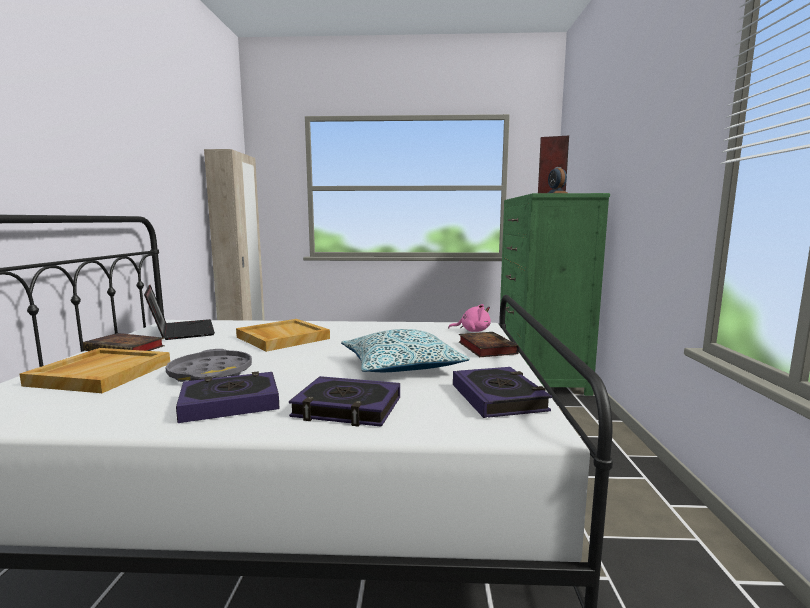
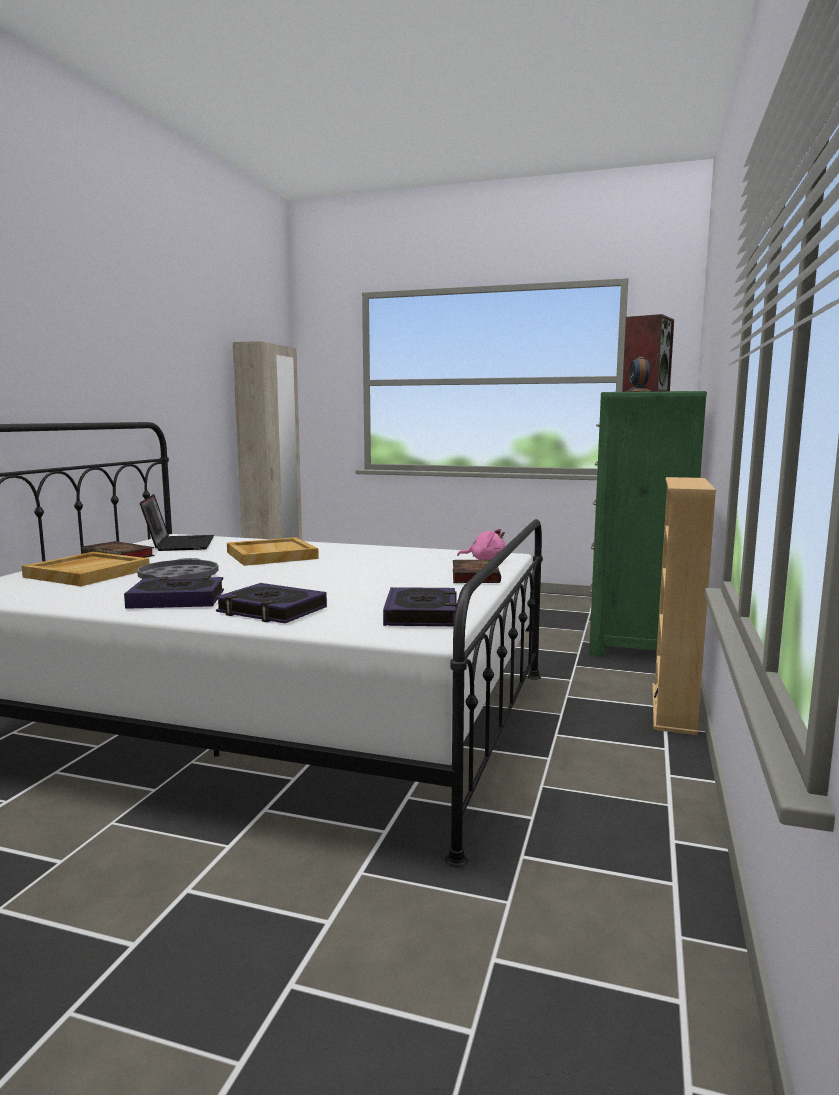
camera: 15 degrees right, 0 degrees up
(401, 366) = (361, 585): pillow -> none
(618, 437) = (673, 709): none -> beige bookcase

